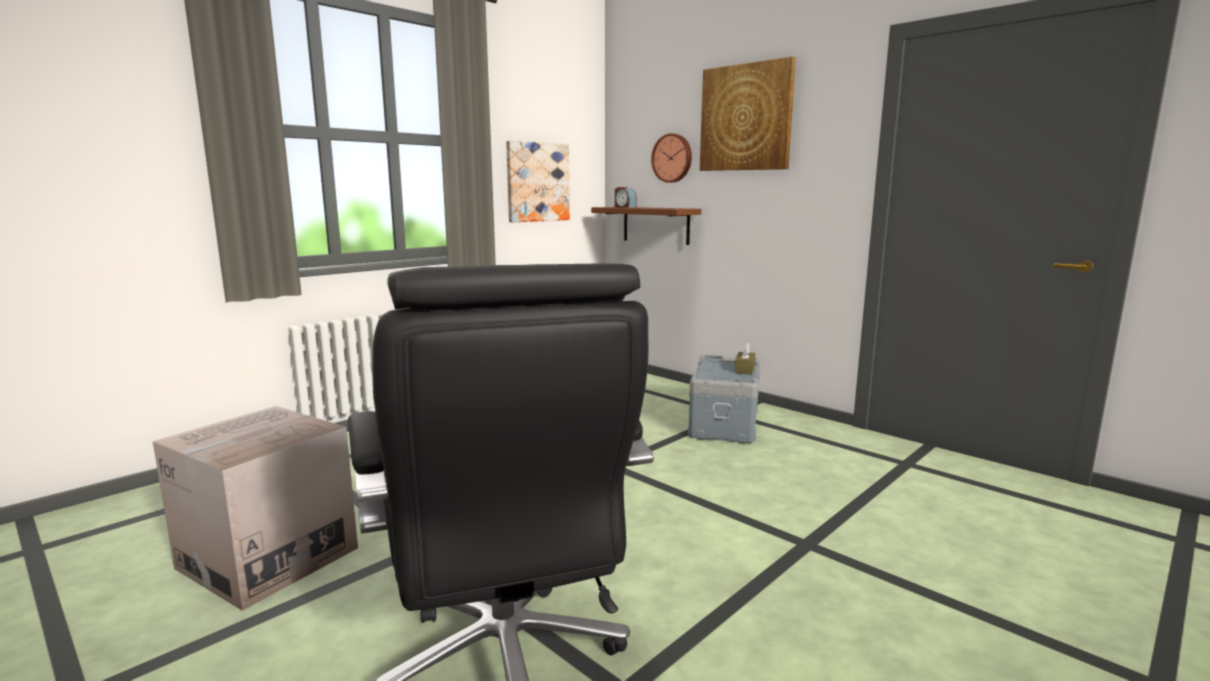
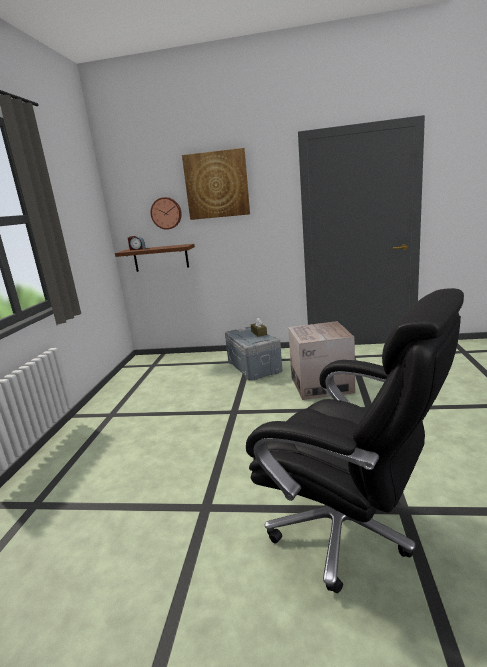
camera: 35 degrees left, 5 degrees up
(268, 558) = (114, 575): cardboard box -> cardboard box (321, 385)
(537, 182) = (80, 241): picture -> none

